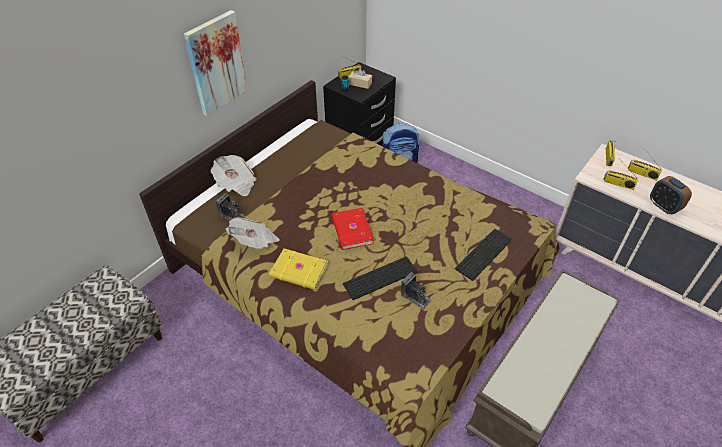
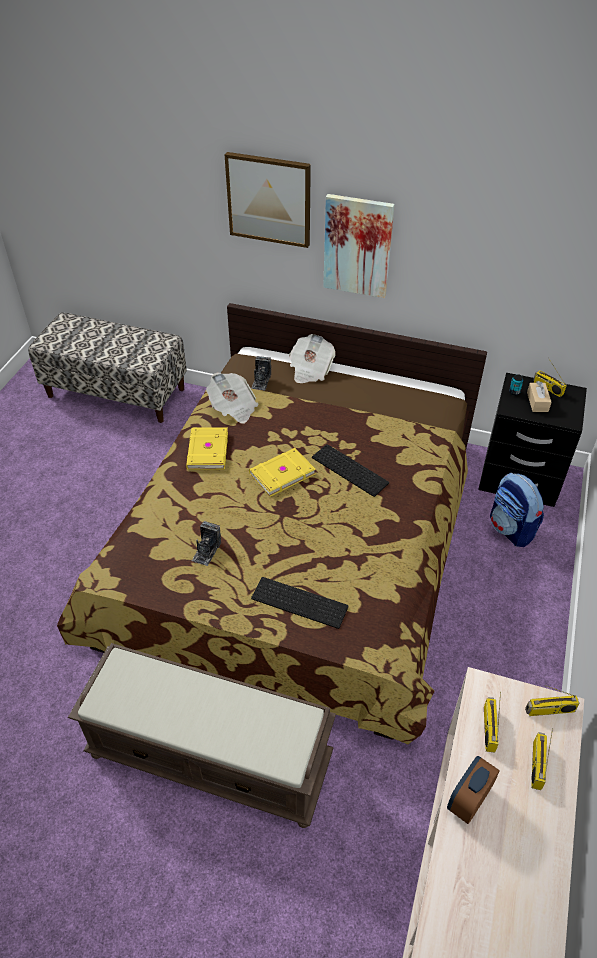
camera: 70 degrees right, 0 degrees up
(140, 71) = (269, 199): none -> picture
(351, 231) = (281, 473): red book -> yellow book
(380, 276) = (224, 514): keyboard -> keyboard (351, 470)

